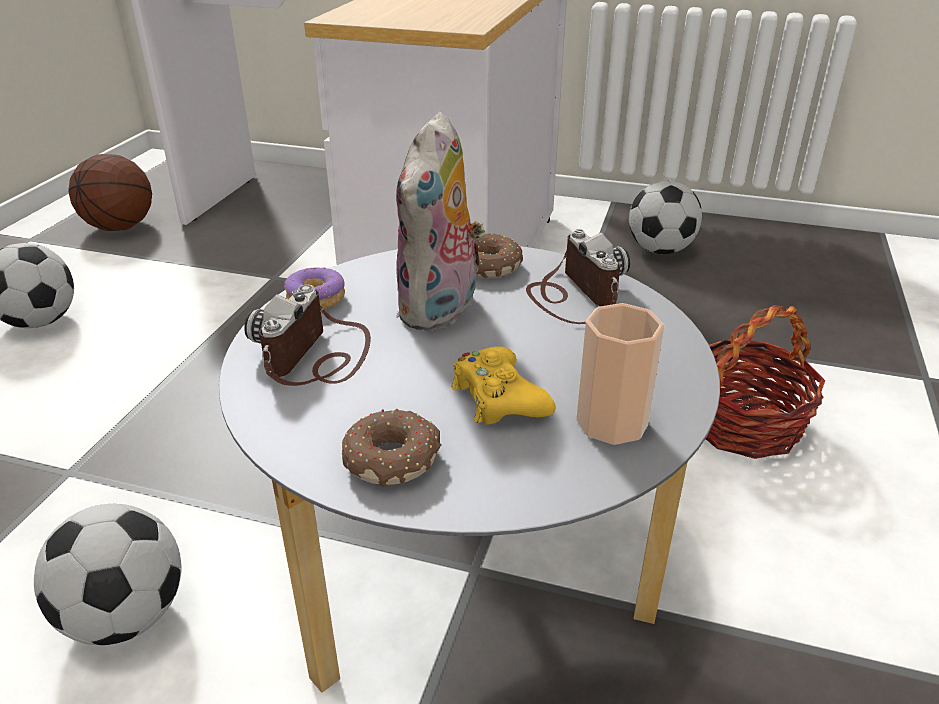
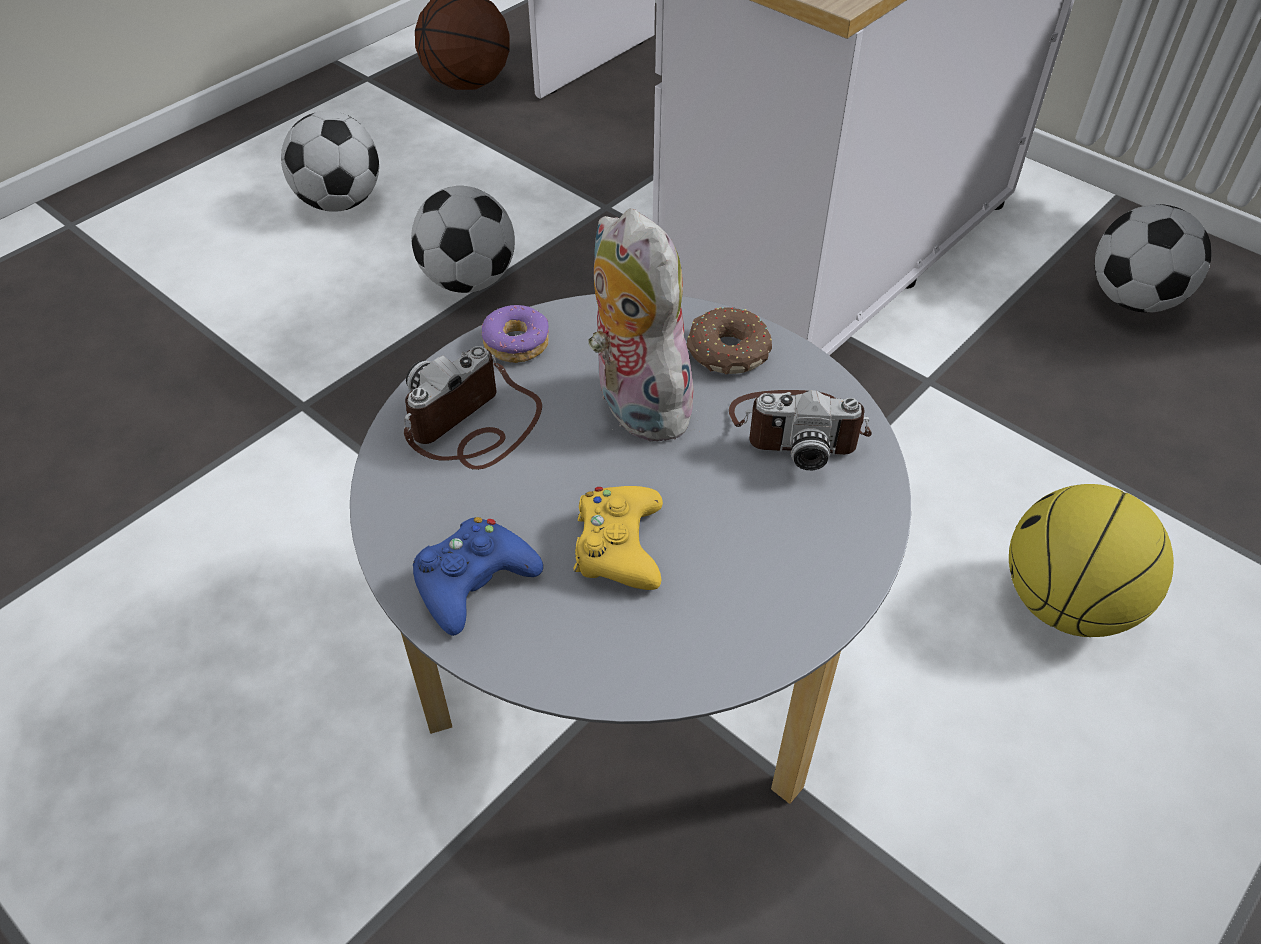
camera: 25 degrees right, 15 degrees up
(127, 617) = (297, 586): football -> football (469, 281)
(392, 457) = (473, 582): donut -> blue game controller
(441, 311) = (634, 404): plush toy -> plush toy turned 105 degrees clockwise
(574, 295) = (797, 429): camera -> camera turned 90 degrees clockwise
(612, 422) = (713, 621): cup -> none
(743, 424) = (1065, 603): basket -> basketball

